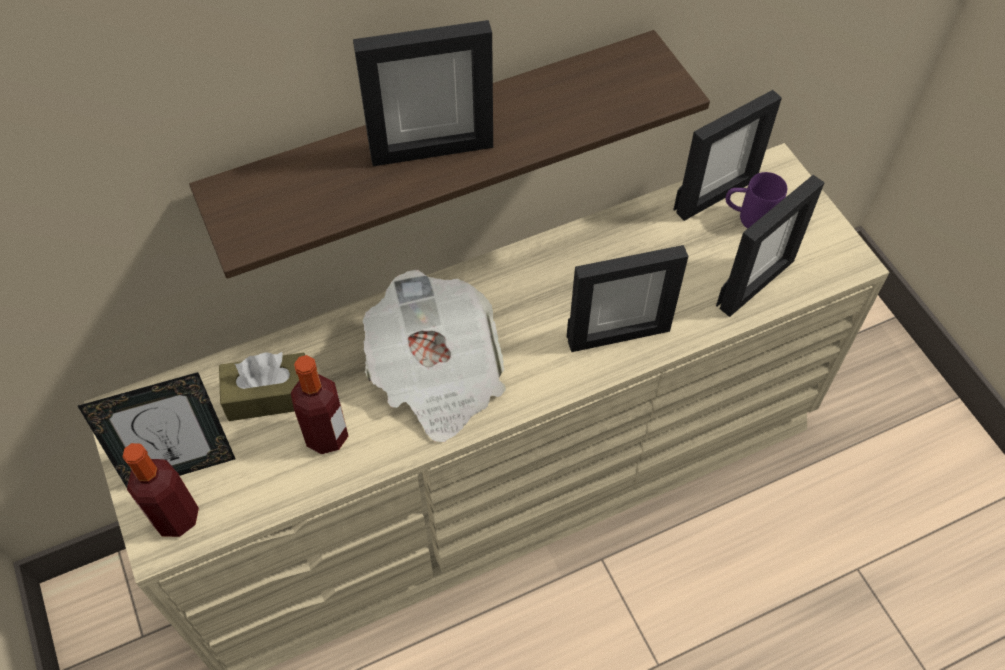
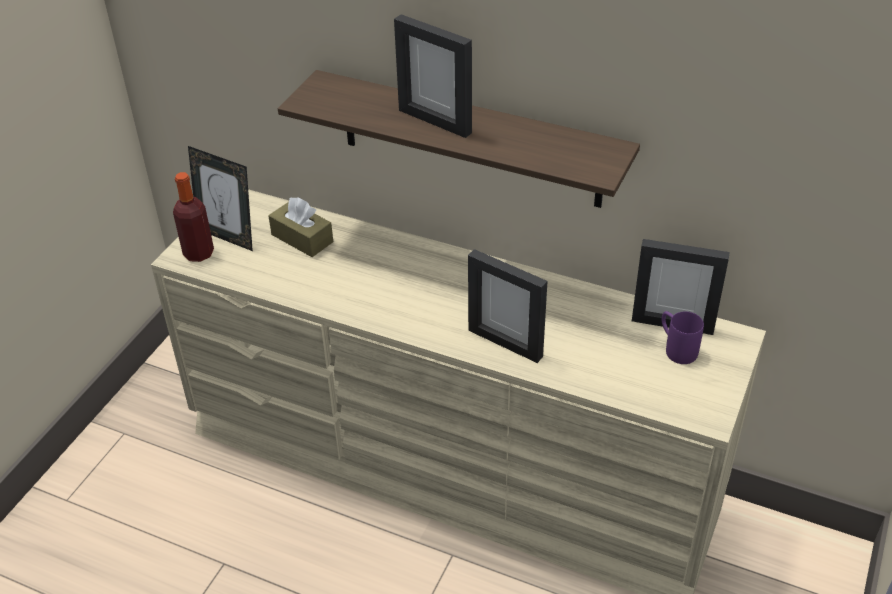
camera: 50 degrees right, 15 degrees down
(326, 435) = (301, 272): bottle -> none
(437, 376) = (386, 288): newspaper -> none
(755, 283) = (626, 381): picture frame -> none

